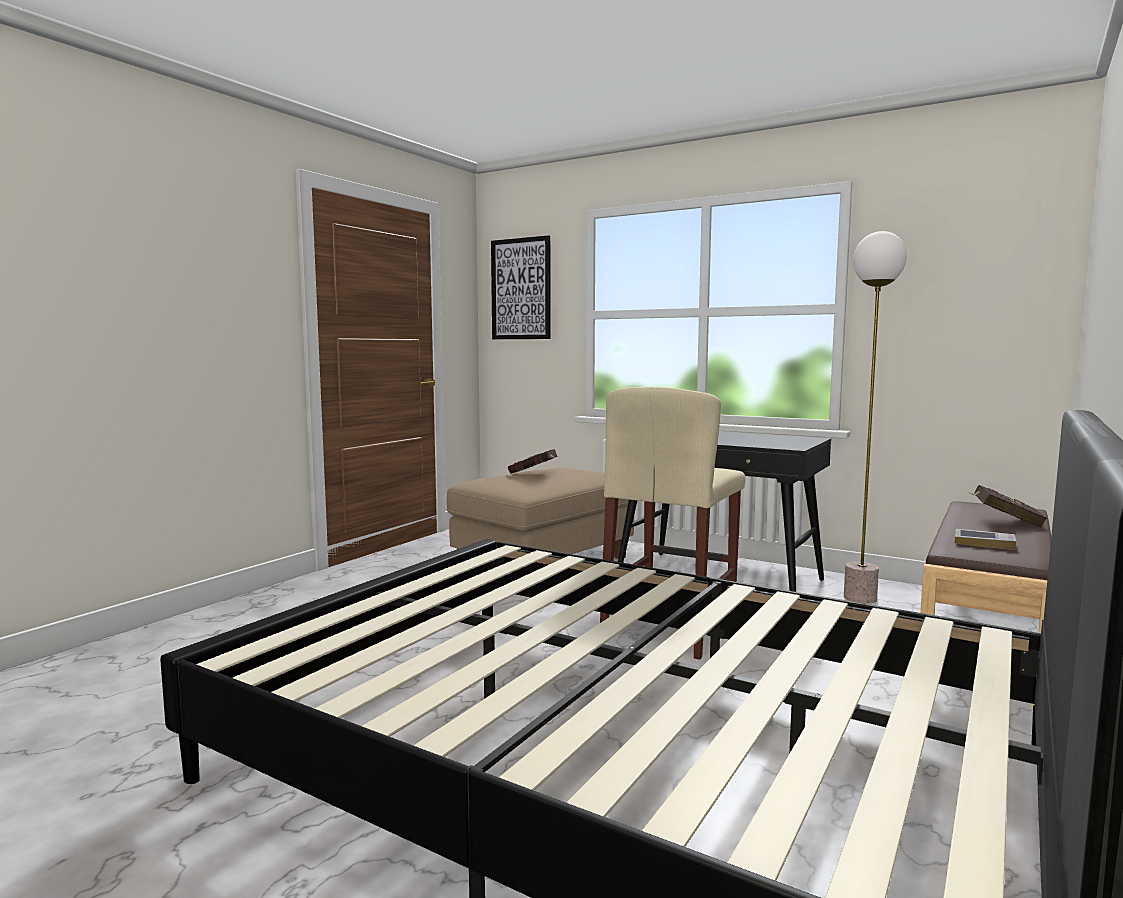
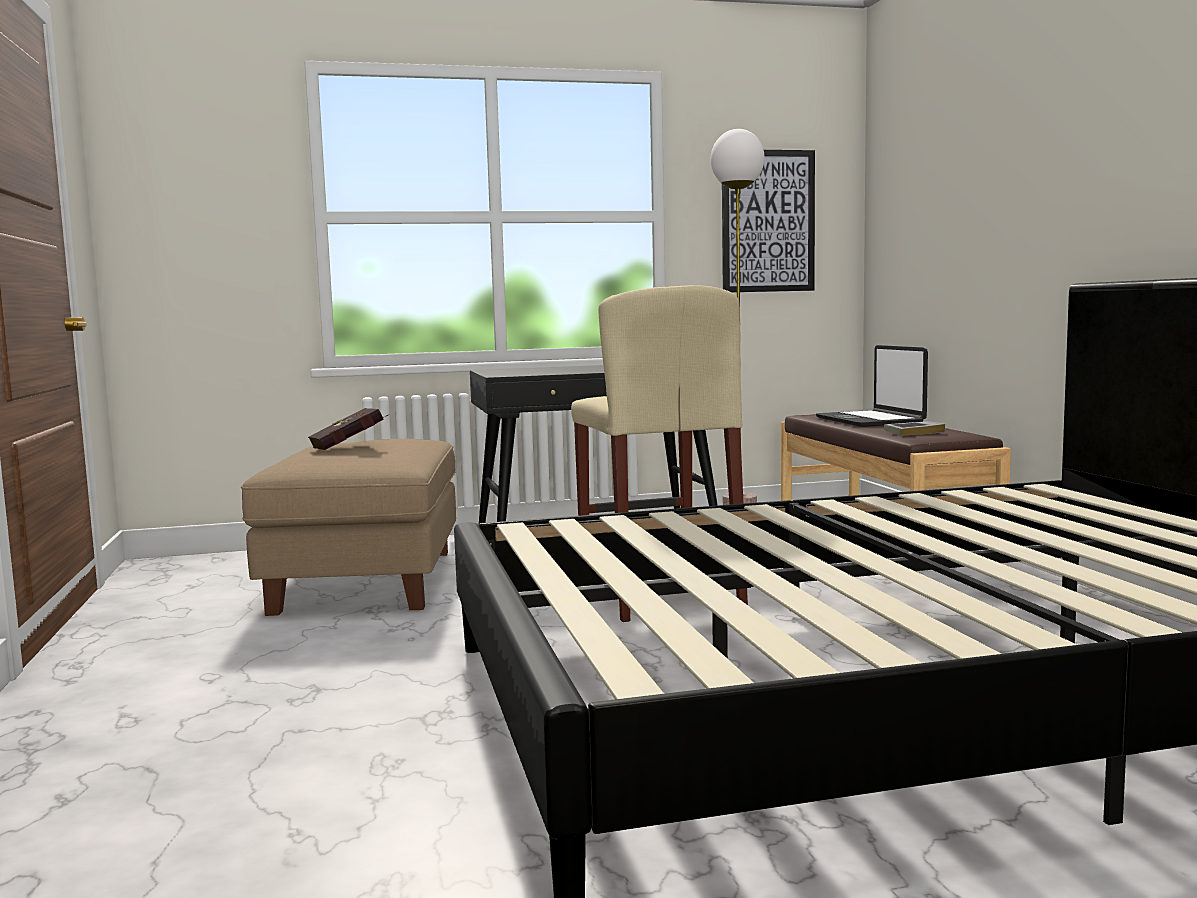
camera: 45 degrees left, 0 degrees up
(521, 289) = (185, 173): picture -> picture (768, 221)
(1004, 521) = (870, 420): red book -> laptop

